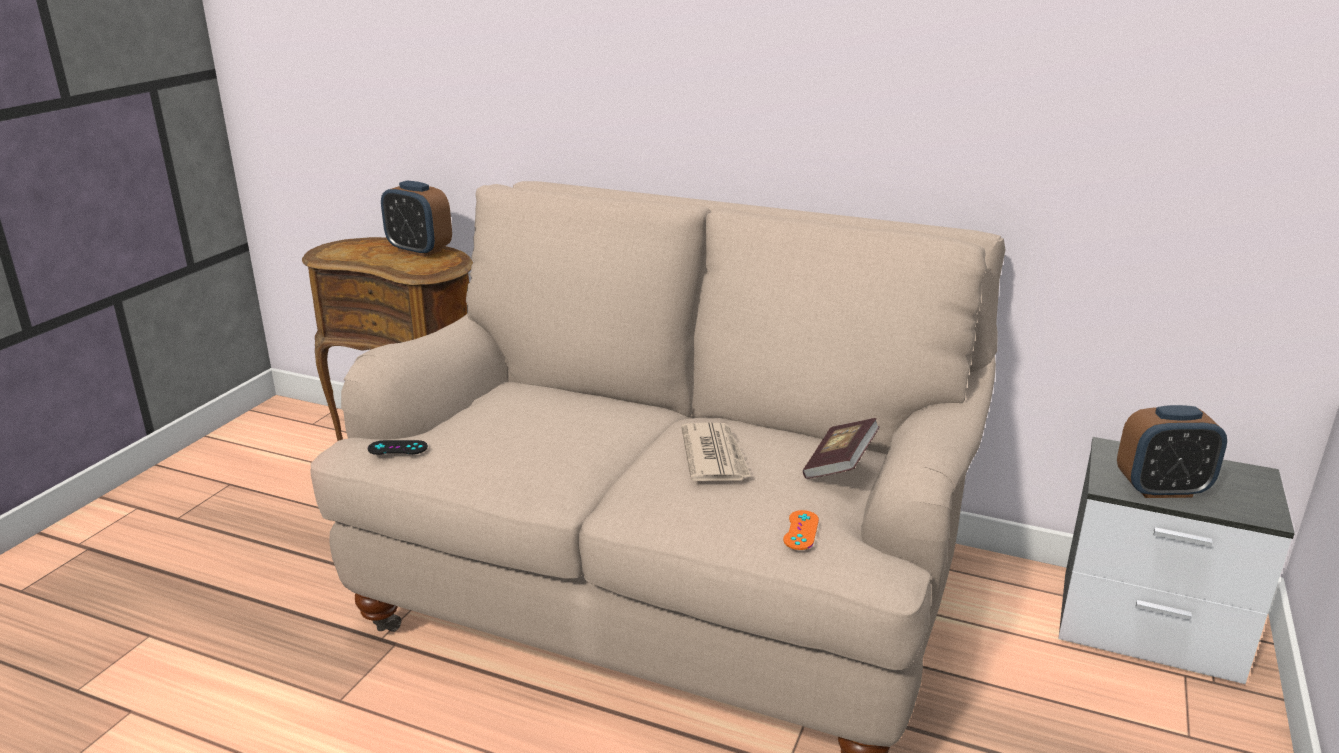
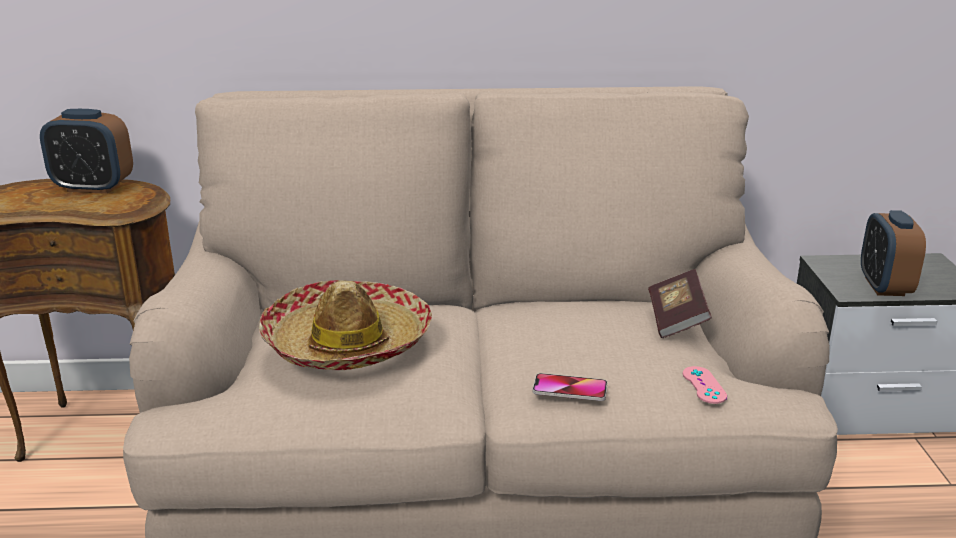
camera: 25 degrees left, 0 degrees up
(397, 448) = (233, 405): black game controller -> none
(521, 418) = (348, 343): none -> hat
(670, 501) = (569, 389): none -> phone
(714, 456) = (568, 337): newspaper -> none
(801, 530) = (704, 385): orange game controller -> pink game controller
(1161, 489) = (884, 286): alarm clock -> alarm clock turned 120 degrees clockwise

